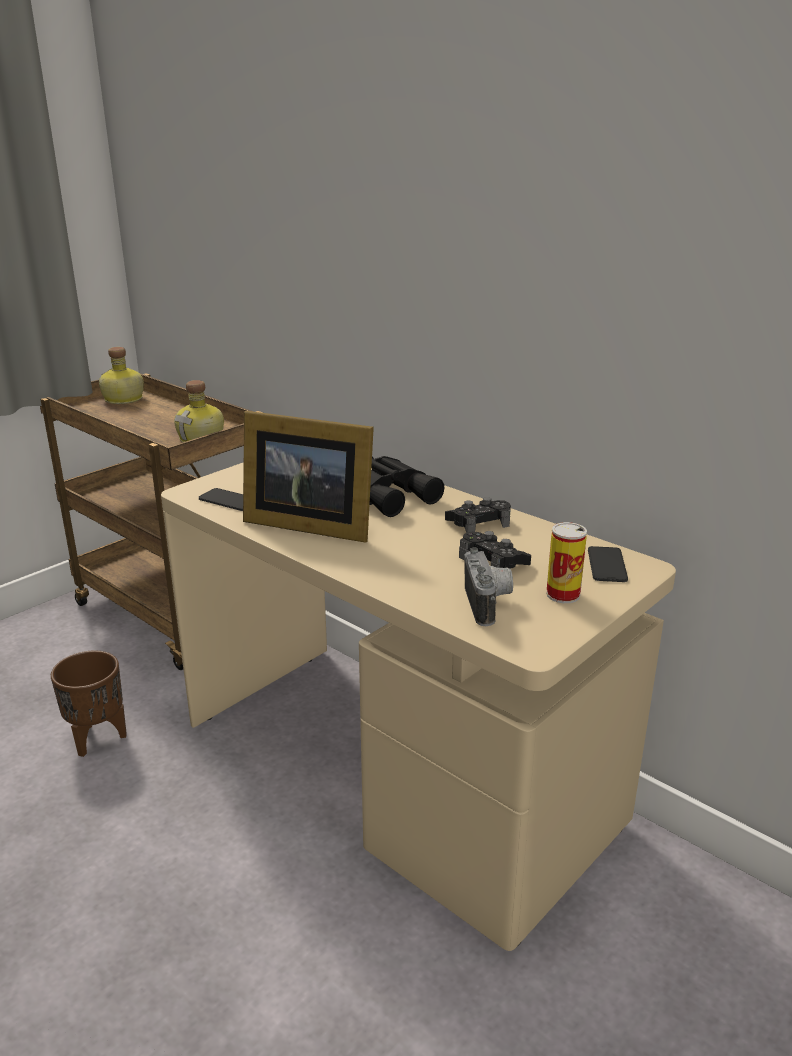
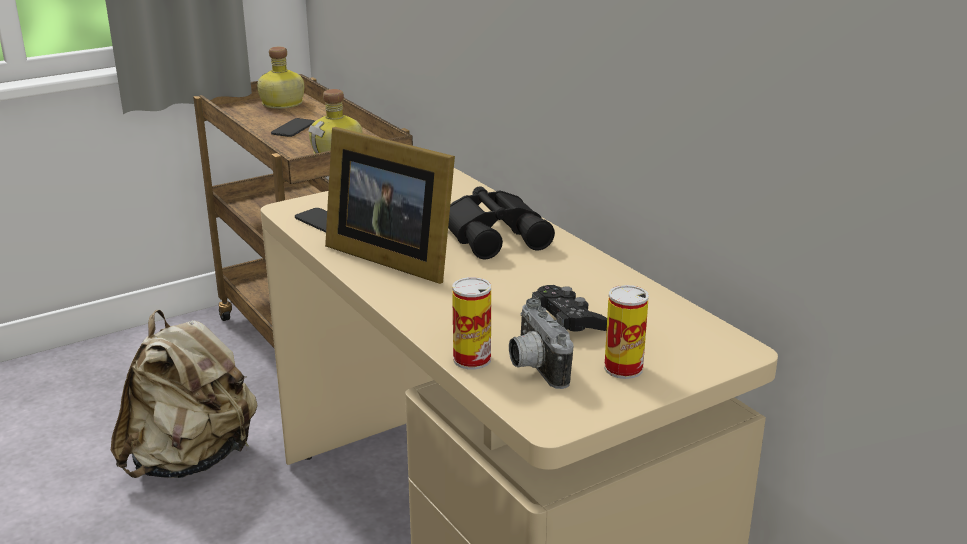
camera: 15 degrees right, 0 degrees up
(97, 738) = (191, 459): brown planter -> beige backpack
(433, 604) = (472, 359): none -> can
(478, 523) = (577, 277): black game controller -> none
(489, 604) = (533, 367): camera -> camera turned 150 degrees clockwise
(607, 565) = (696, 342): phone -> phone (293, 128)

